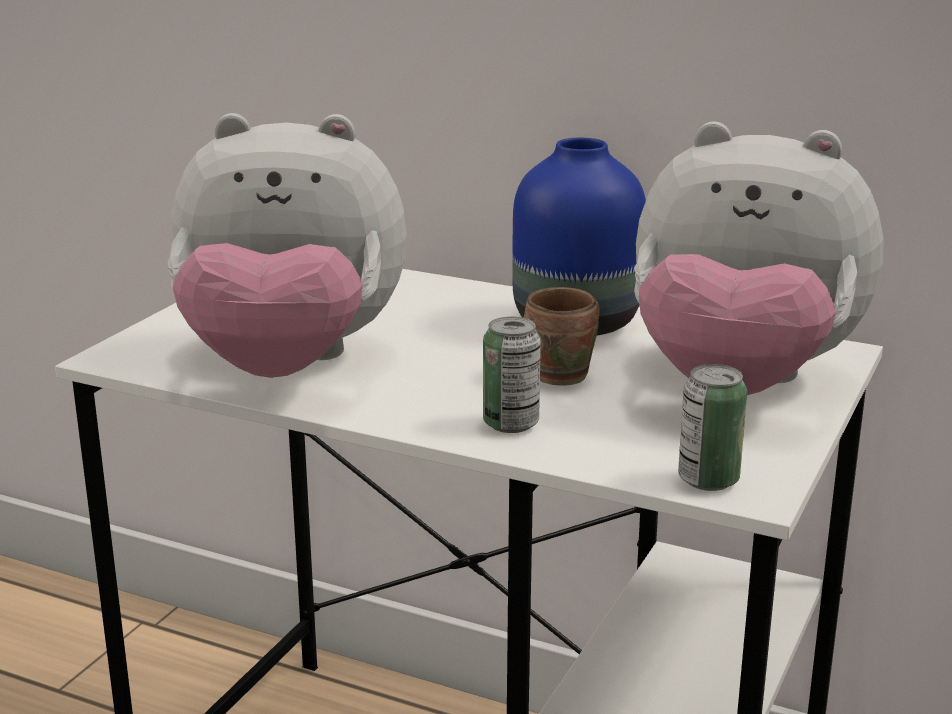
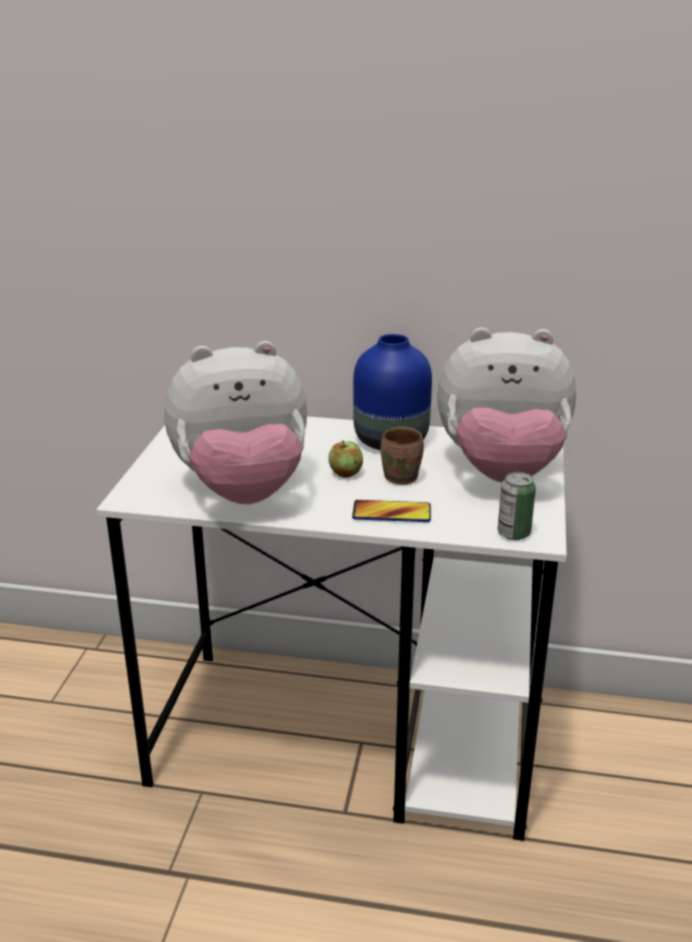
camera: 15 degrees left, 5 degrees up
(471, 359) = (345, 473): none -> apple
(511, 424) = (391, 513): can -> phone

